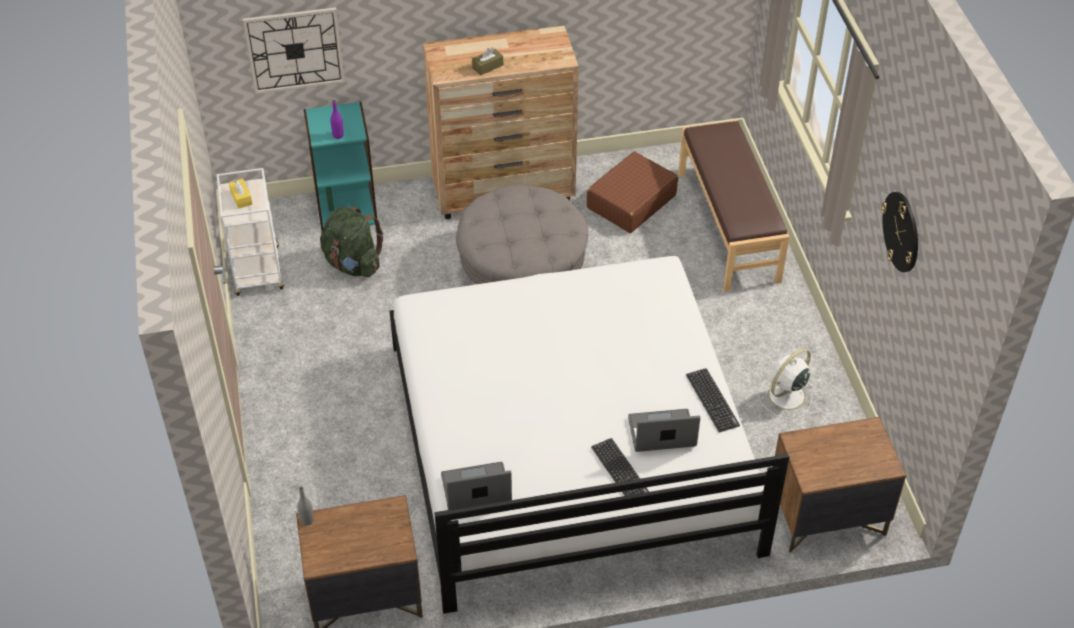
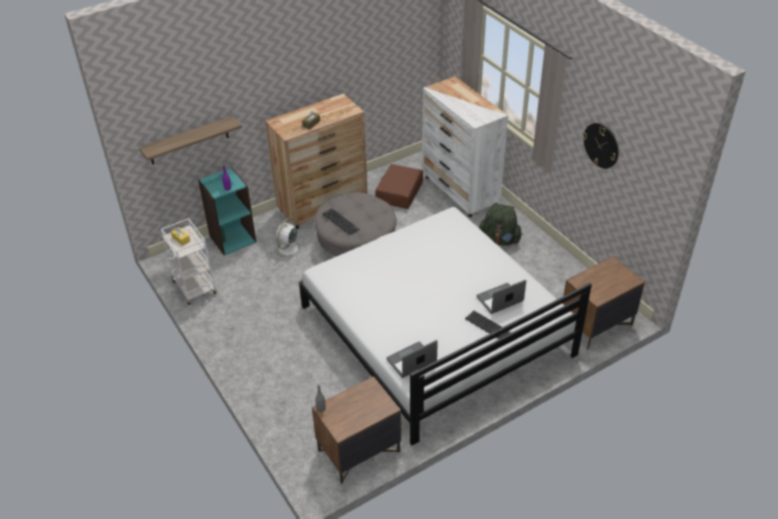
camera: 20 degrees left, 5 degrees down
(294, 50) = (189, 141): wall clock -> shelf
(353, 264) = (252, 268): green backpack -> green backpack (499, 240)
(712, 400) = (517, 275): keyboard -> keyboard (340, 222)
(729, 226) = (460, 191): brown bench -> white dresser
(785, 396) = (539, 270): white fan -> white fan (287, 249)

